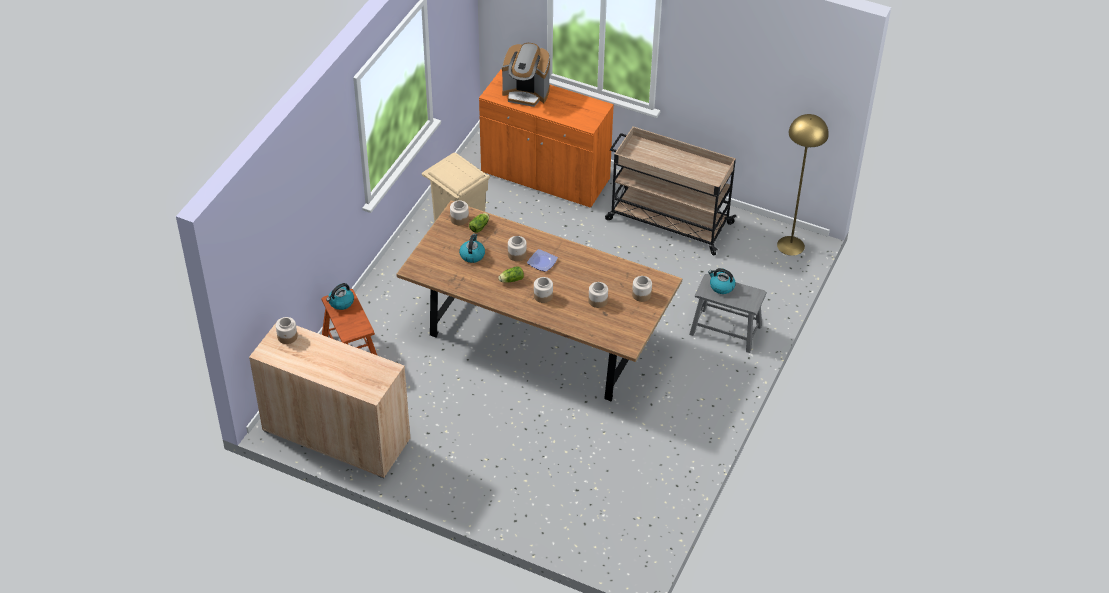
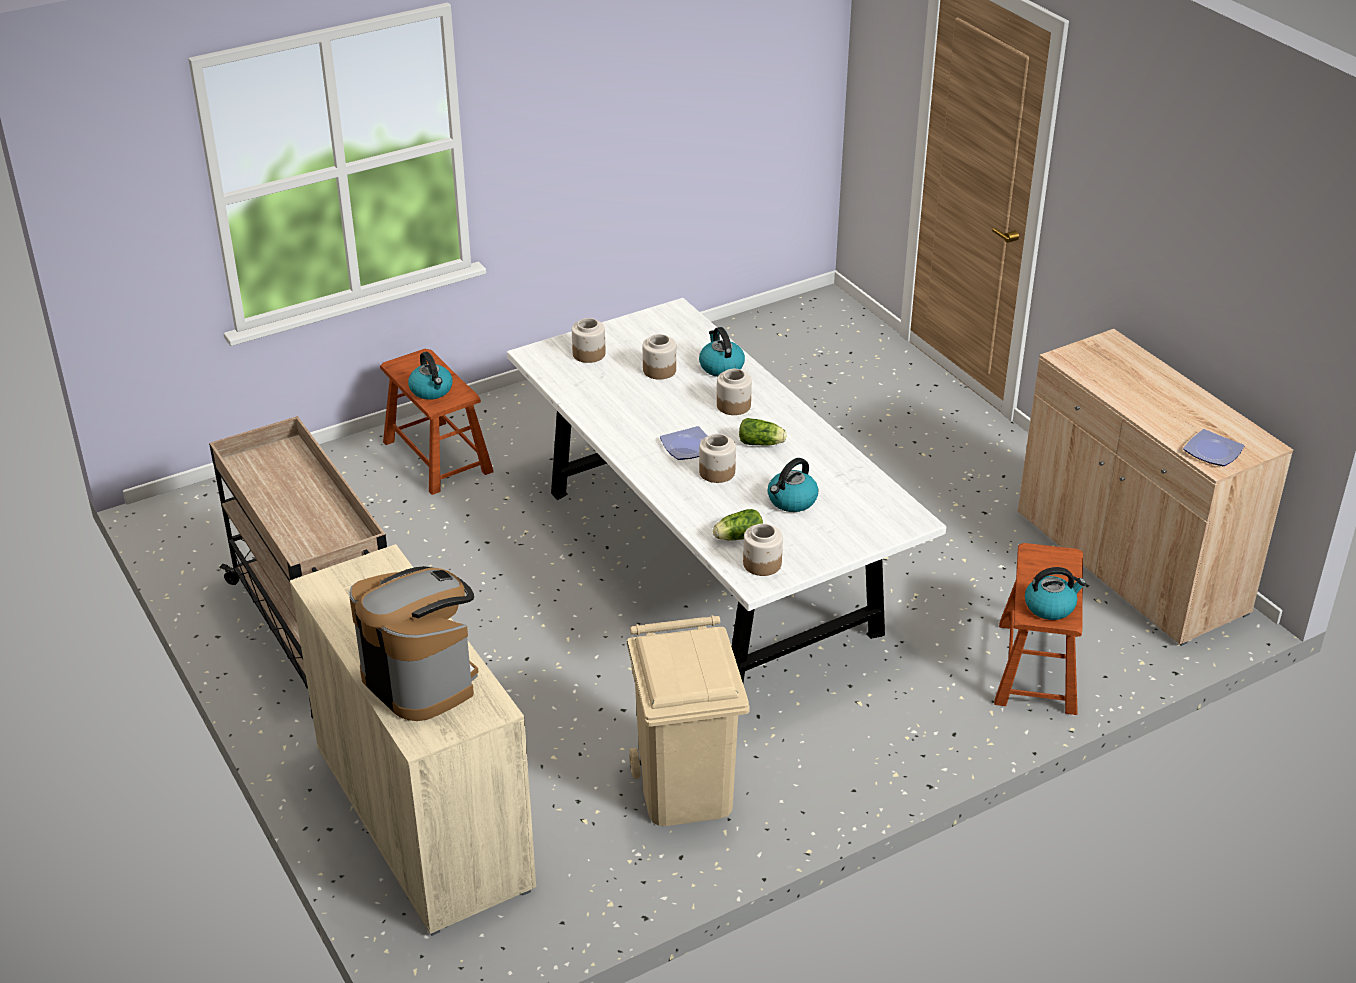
camera: 145 degrees left, 10 degrees down
(287, 337) = (1212, 451): jar -> plate
(539, 335) = (709, 561): brown dining table -> white dining table
(545, 176) = (423, 818): orange cabinet -> beige cabinet
(571, 318) = (721, 367): none -> kettle
(725, 330) = (437, 457): grey stool -> brown stool
(791, 245) = (196, 514): yellow floor lamp -> none

